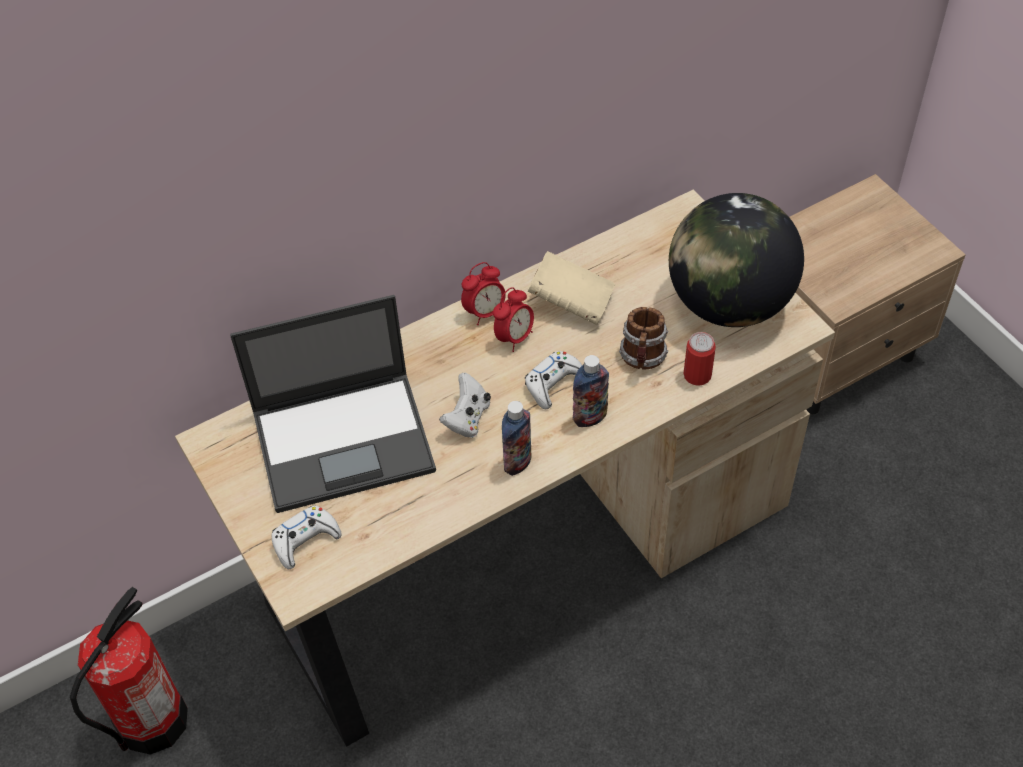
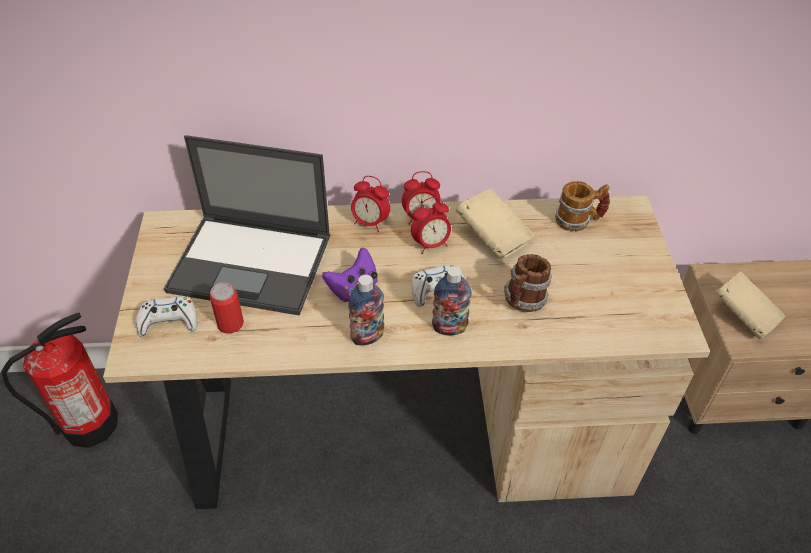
camera: 25 degrees right, 5 degrees down
(436, 340) = (370, 223): none -> alarm clock
(467, 418) = (353, 287): white game controller -> purple game controller
(644, 246) = (579, 220): none -> mug
(697, 375) = (562, 334): can -> can (230, 324)
(729, 304) = (625, 290): globe -> none
(826, 272) = (743, 316): none -> beige book

